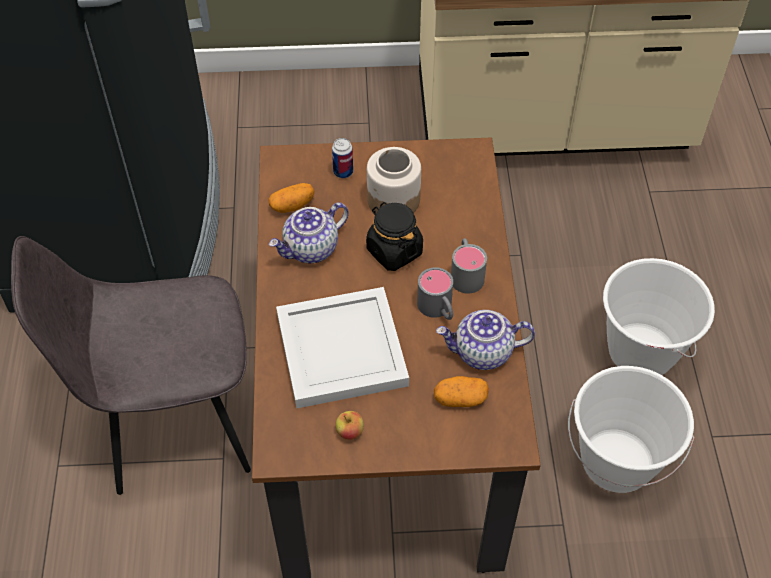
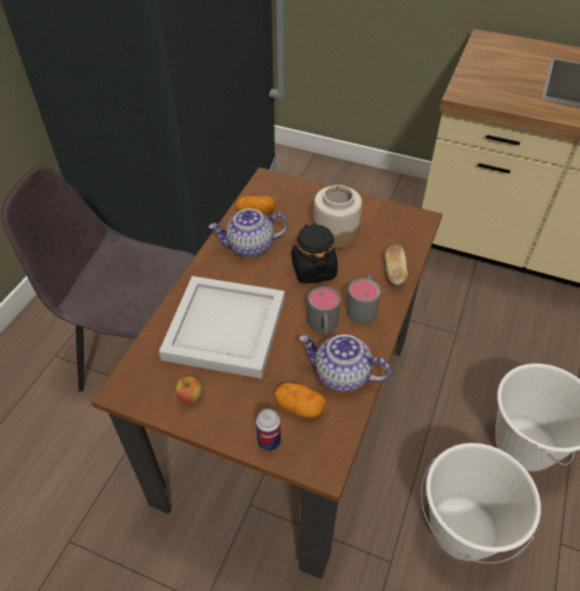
camera: 25 degrees right, 5 degrees down
(343, 172) = (308, 202): can -> can (269, 441)
(477, 223) = (394, 272): none -> bread

